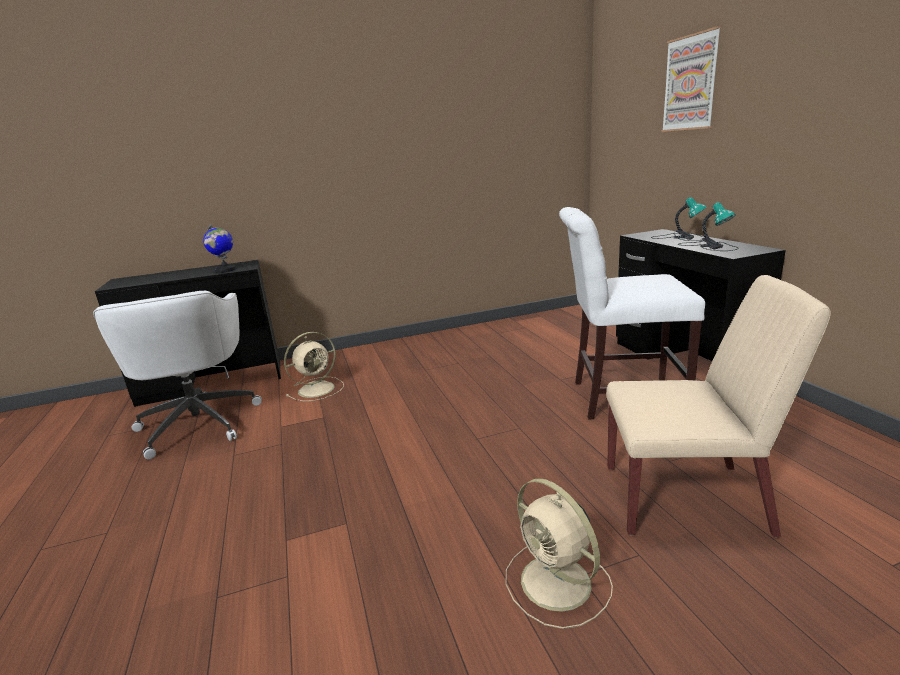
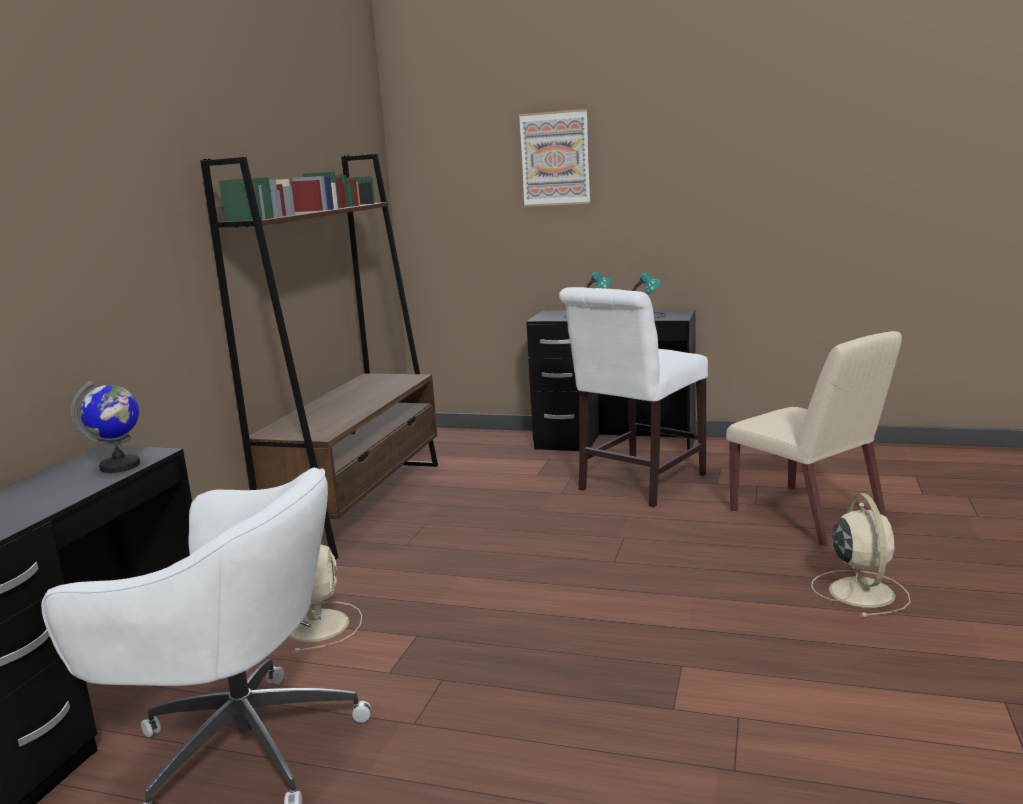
camera: 55 degrees left, 5 degrees down
(461, 338) = (359, 504): none -> brown bookcase
(558, 584) = (860, 591): beige fan -> beige fan turned 90 degrees counterclockwise
(686, 499) = (808, 516): beige chair -> beige chair turned 105 degrees clockwise

